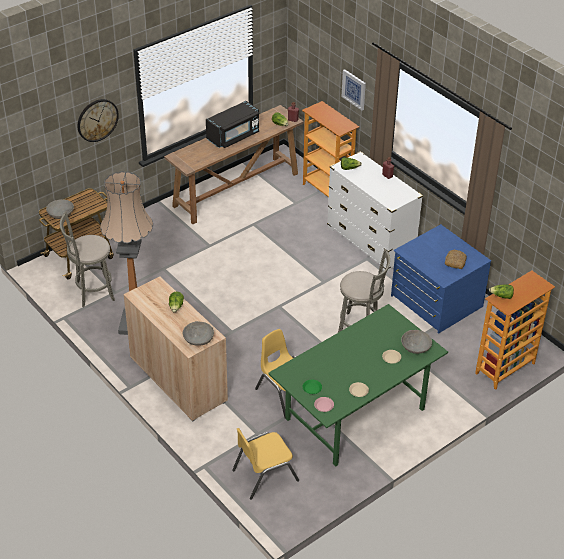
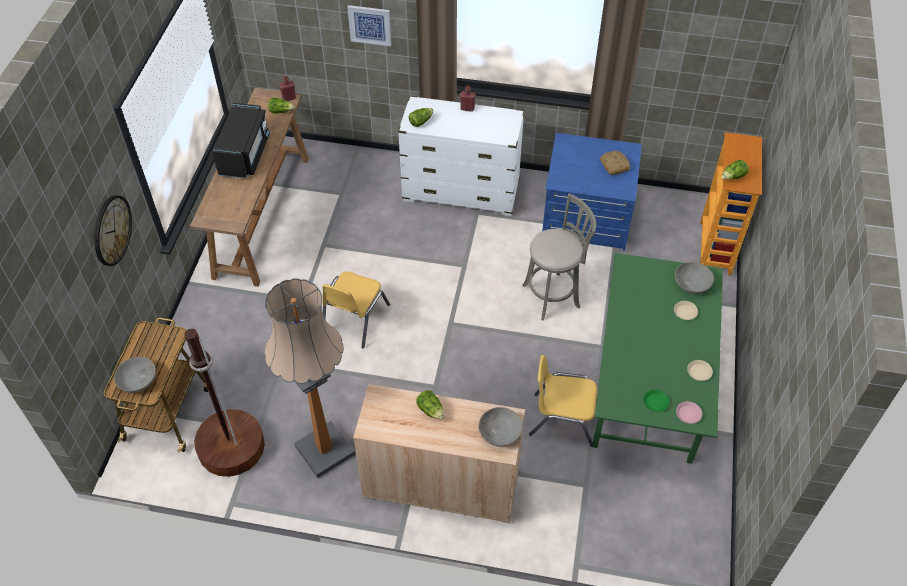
camera: 40 degrees left, 10 degrees up
(92, 292) = (231, 447): grey stool -> brown floor lamp
(264, 475) = (642, 527): yellow chair -> yellow chair (354, 319)
(327, 191) = (359, 161): bookcase -> none

